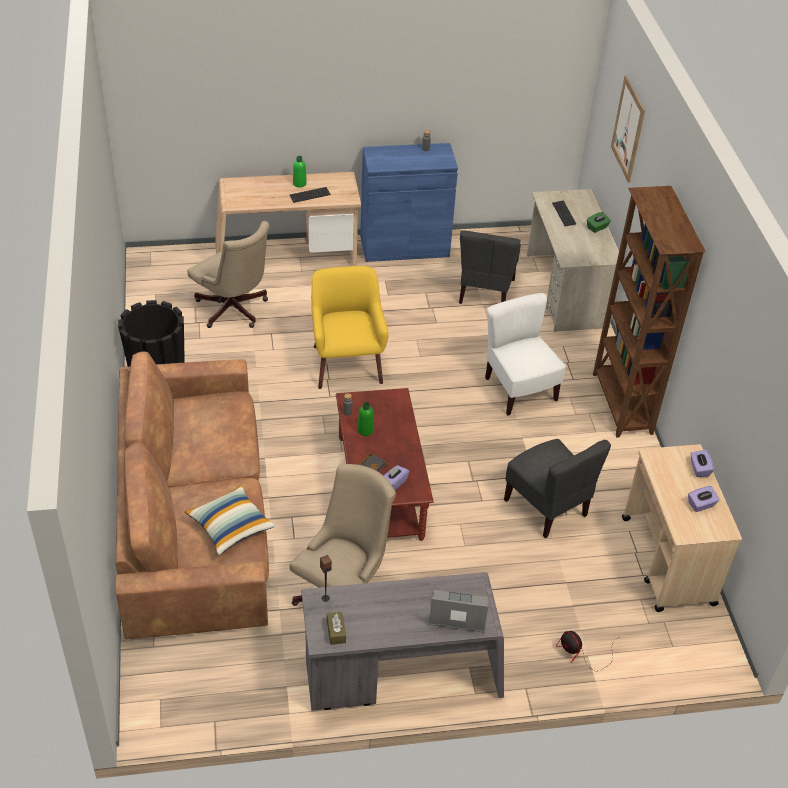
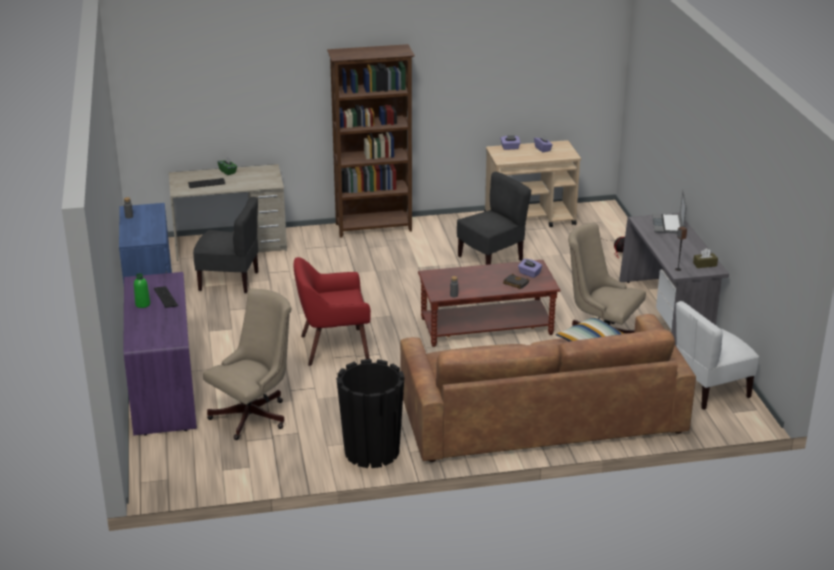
camera: 90 degrees left, 15 degrees down
(286, 257) = (163, 388): beige desk -> purple desk
(346, 363) = (333, 347): yellow armchair -> red armchair
(365, 430) = (474, 287): green bottle -> none
(519, 390) = (362, 267): white chair -> white chair (710, 390)
(628, 129) = (215, 76): picture -> none

